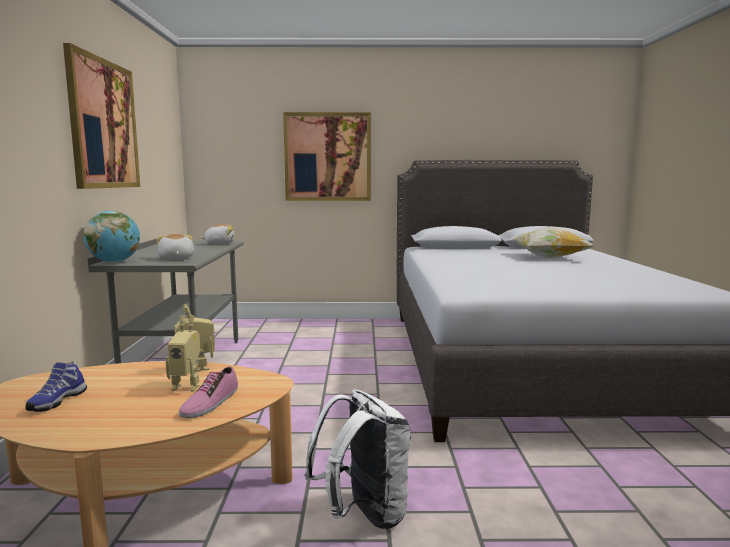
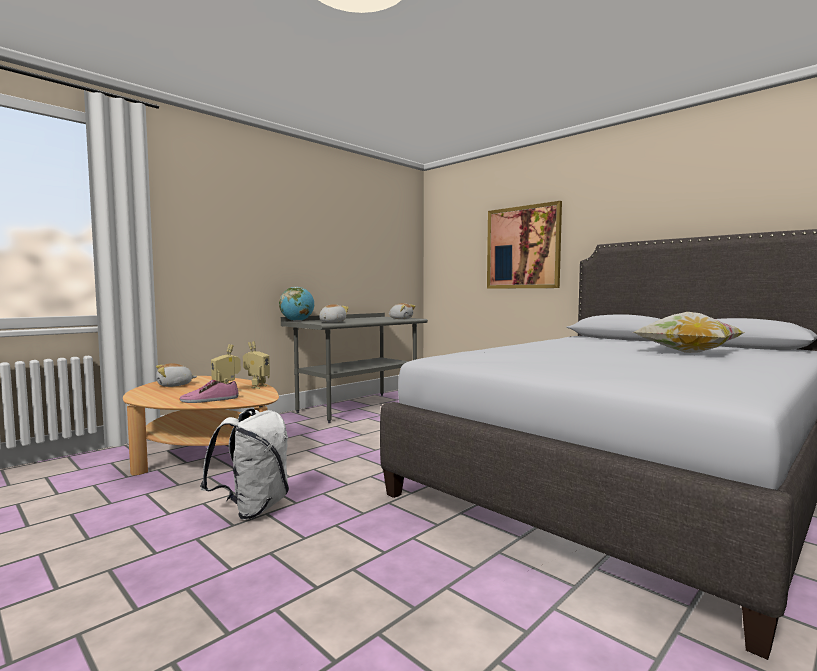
camera: 45 degrees right, 5 degrees down
(56, 401) = (174, 385): shoe -> plush toy
(103, 124) = (315, 231): picture -> none

